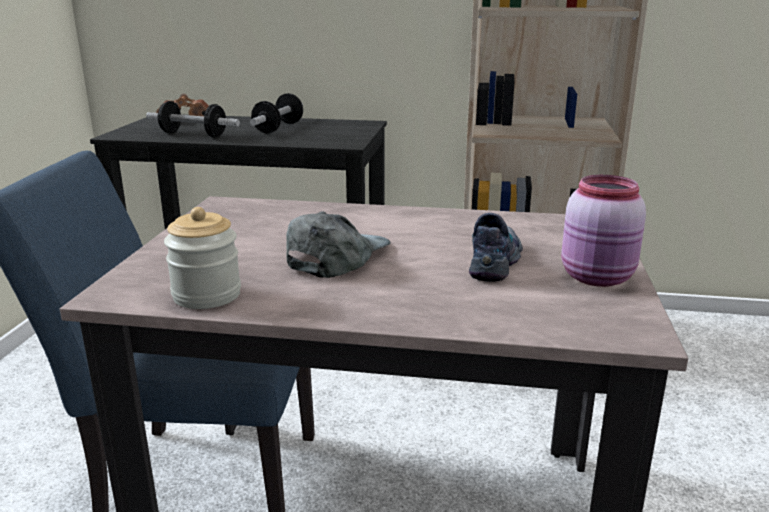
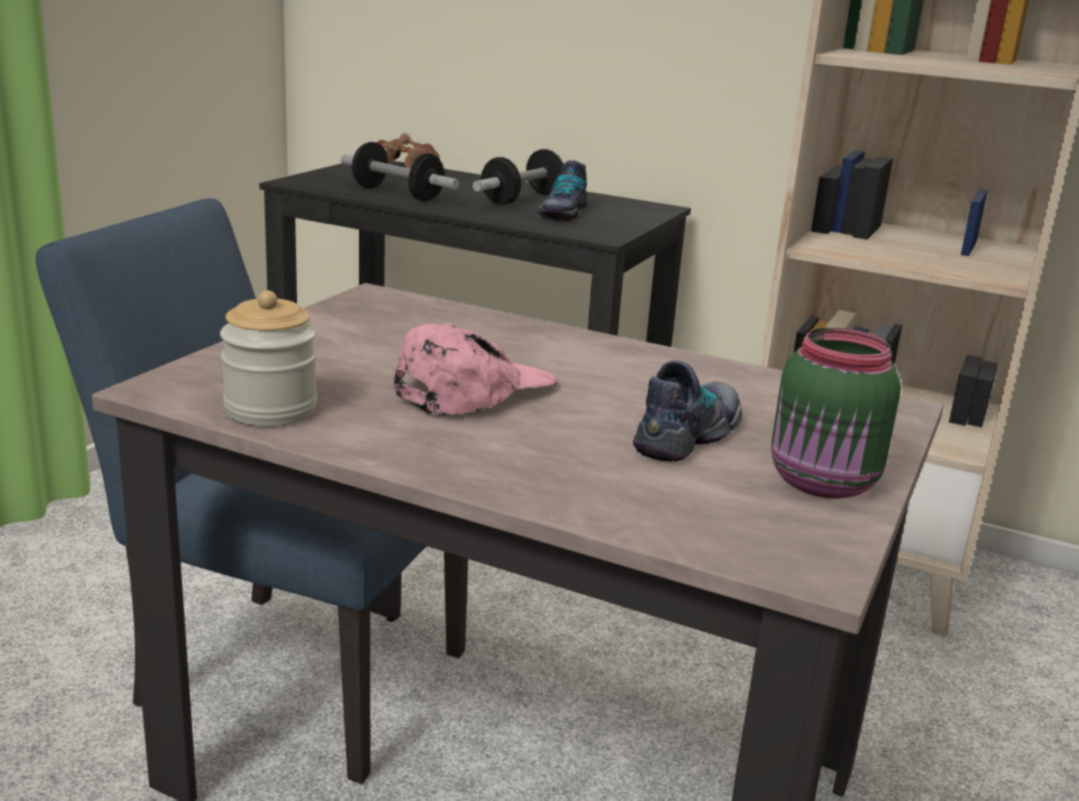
camera: 15 degrees right, 0 degrees up
(311, 133) = (562, 212): none -> shoe
(337, 256) = (473, 389): grey cap -> pink cap
(598, 278) = (824, 484): pink jar -> green jar

